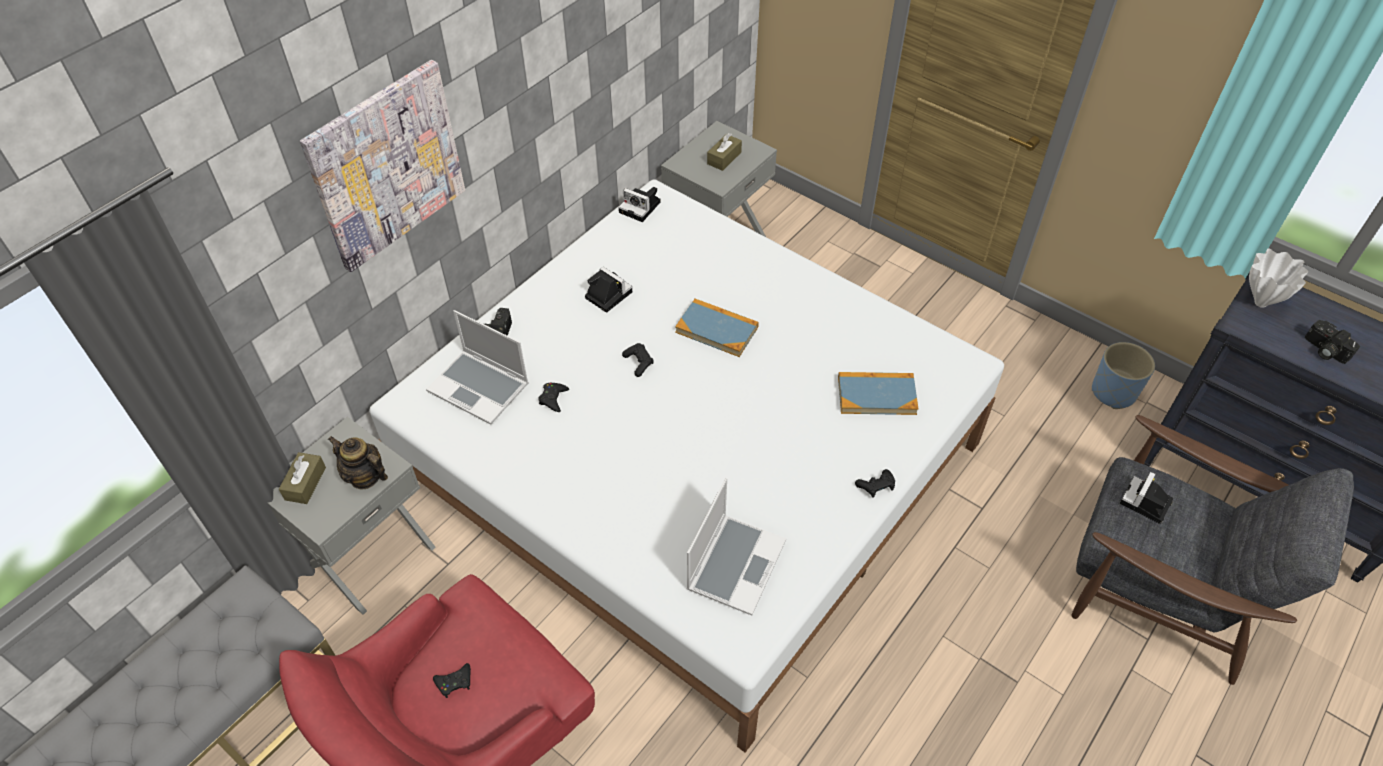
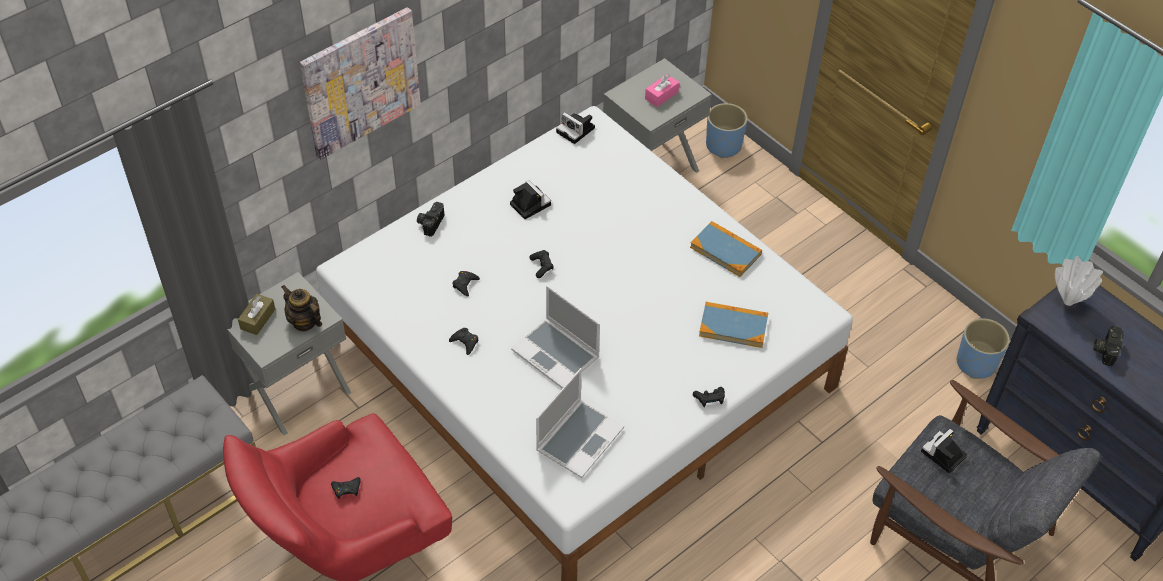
camera: 10 degrees right, 0 degrees up
(480, 388) = (408, 266): laptop -> laptop (557, 354)
(568, 468) = (465, 342): none -> black game controller
(717, 330) = (614, 249): book -> book (725, 251)
(724, 158) = (661, 95): brown tissue box -> pink tissue box
(784, 210) = (723, 146): none -> blue planter
(1324, 350) = (1105, 349): camera -> camera turned 45 degrees clockwise

